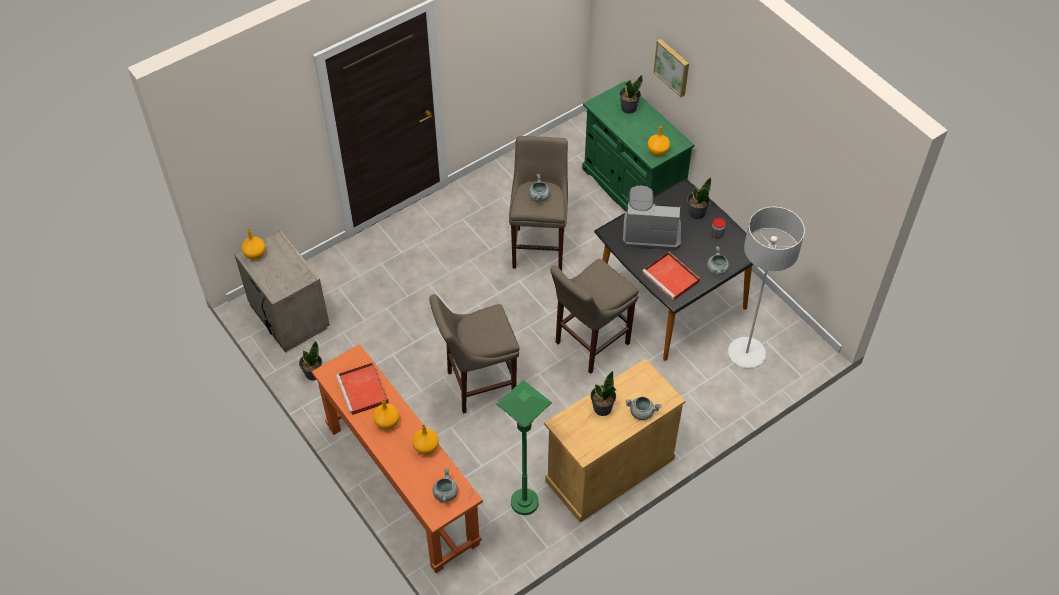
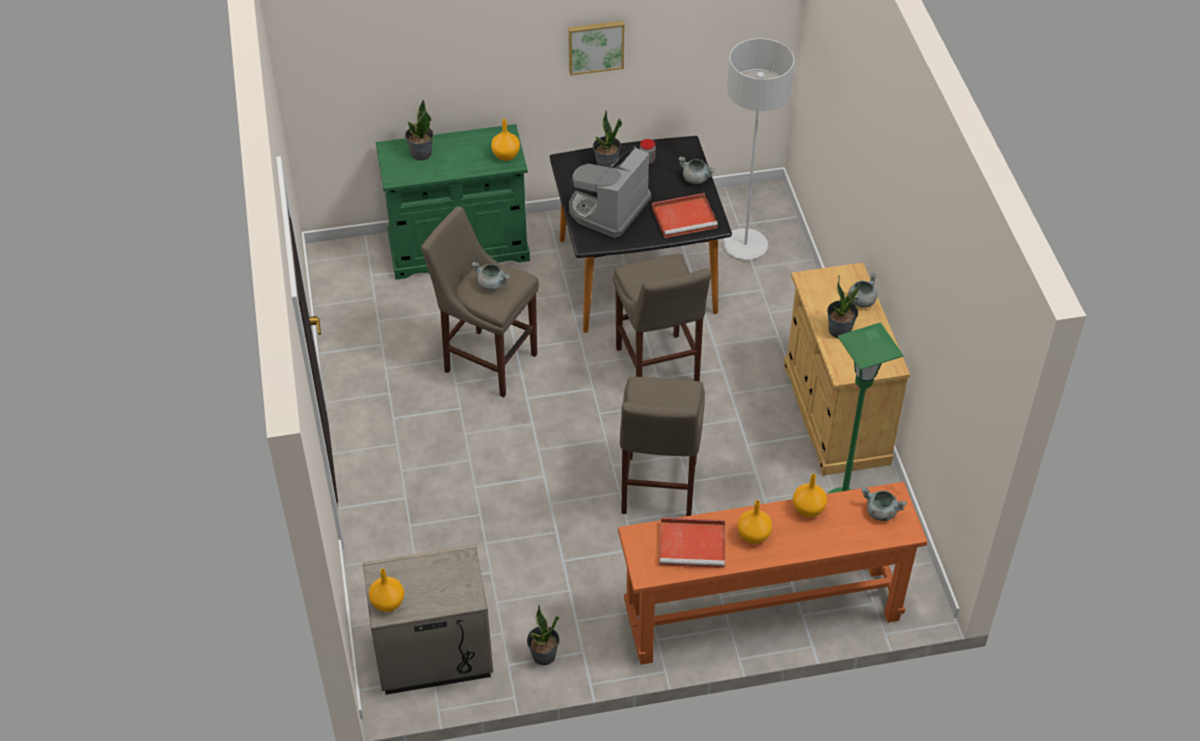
camera: 65 degrees left, 5 degrees down
(673, 67) = (451, 60): picture -> picture (595, 46)

